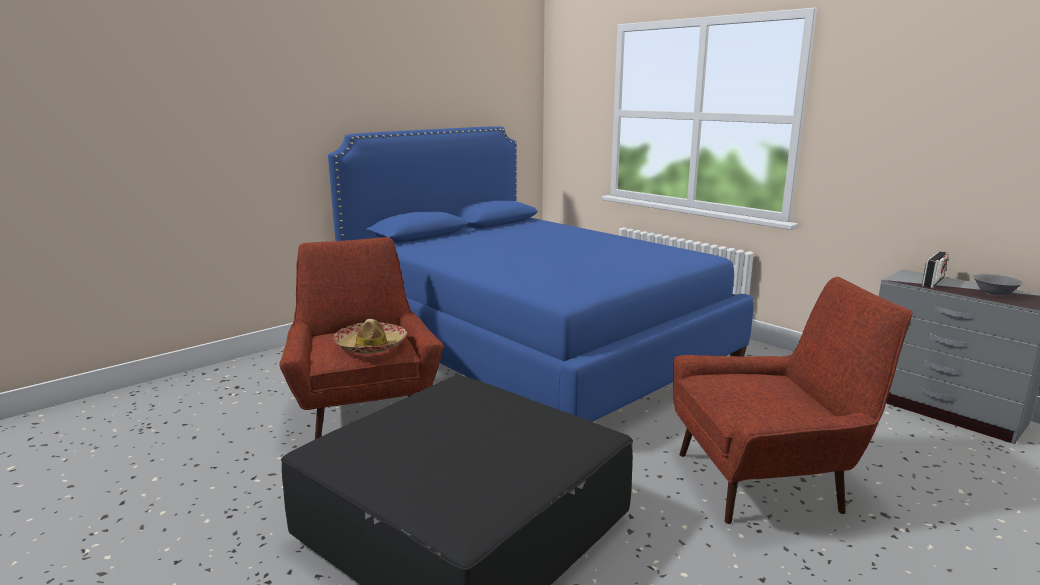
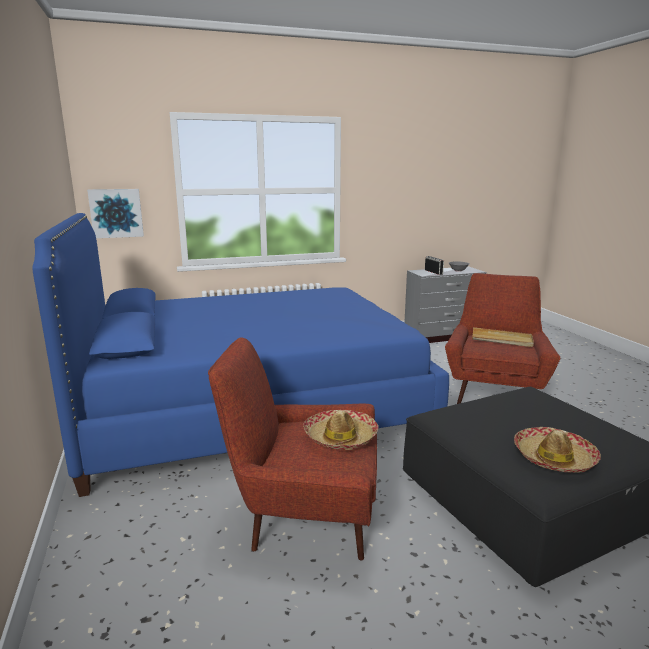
camera: 65 degrees left, 0 degrees up
(396, 450) = (553, 458): none -> hat
(567, 131) = (116, 213): none -> picture
(777, 392) = (502, 339): none -> beige tray

